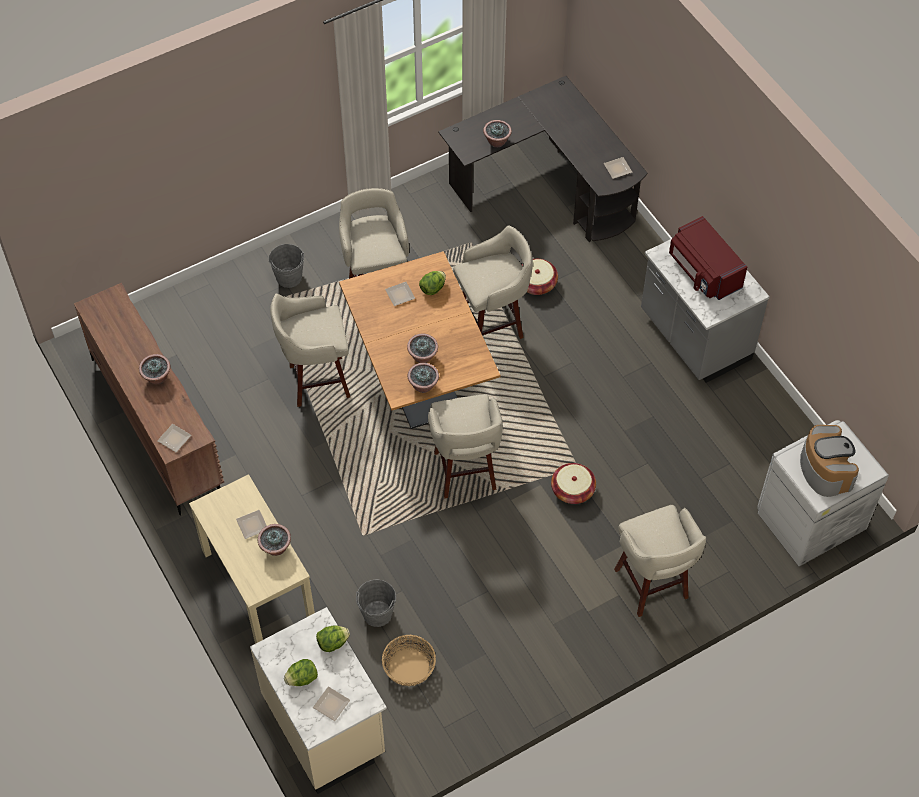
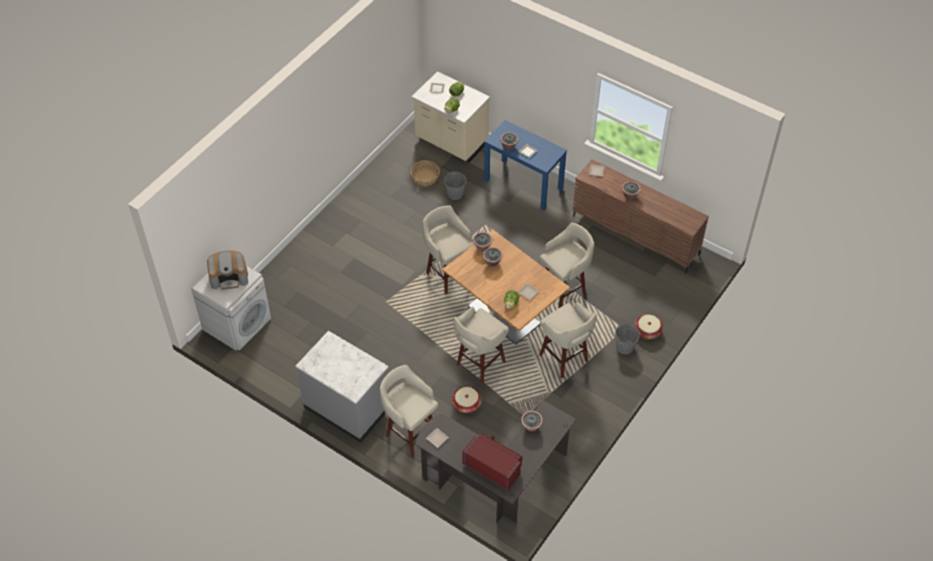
camera: 155 degrees right, 5 degrees down
(258, 585) = (523, 184): beige console table -> blue console table
(572, 490) = (382, 288): basket -> basket (647, 331)
(652, 587) = (316, 256): beige stool -> beige stool (410, 434)
(703, 272) = (344, 365): red microwave -> red microwave (493, 467)
(825, 469) = (229, 277): coffee machine -> coffee machine turned 60 degrees counterclockwise

